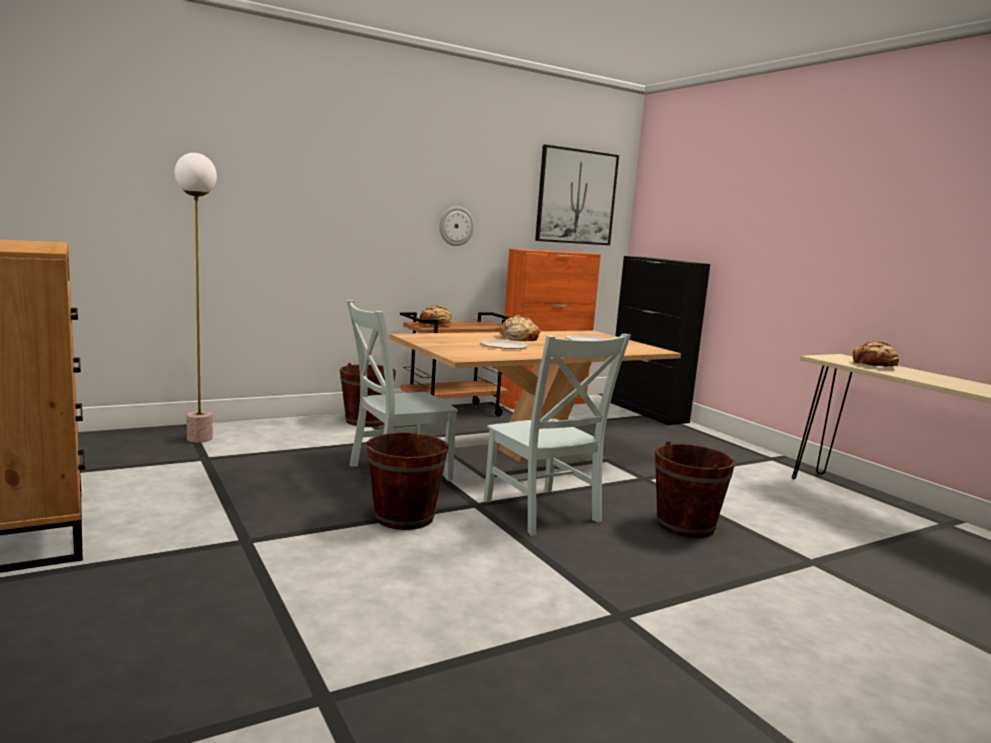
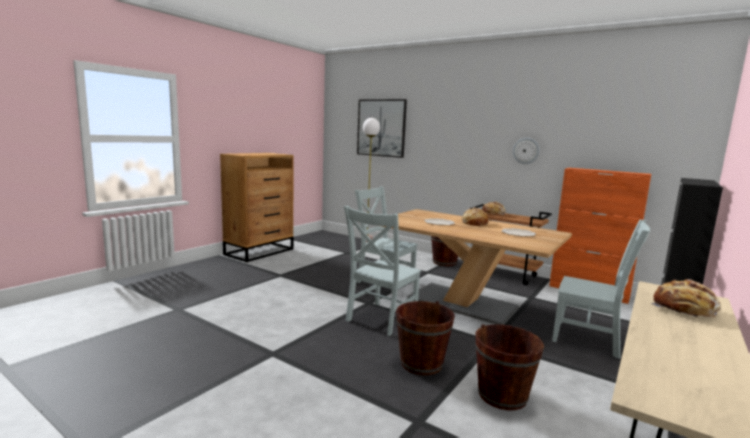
camera: 65 degrees right, 0 degrees up
(404, 517) = (333, 292): brown bucket -> brown bucket (502, 395)
(576, 197) = (646, 125): picture -> picture (381, 128)
(658, 442) = (590, 339): none -> grey chair

